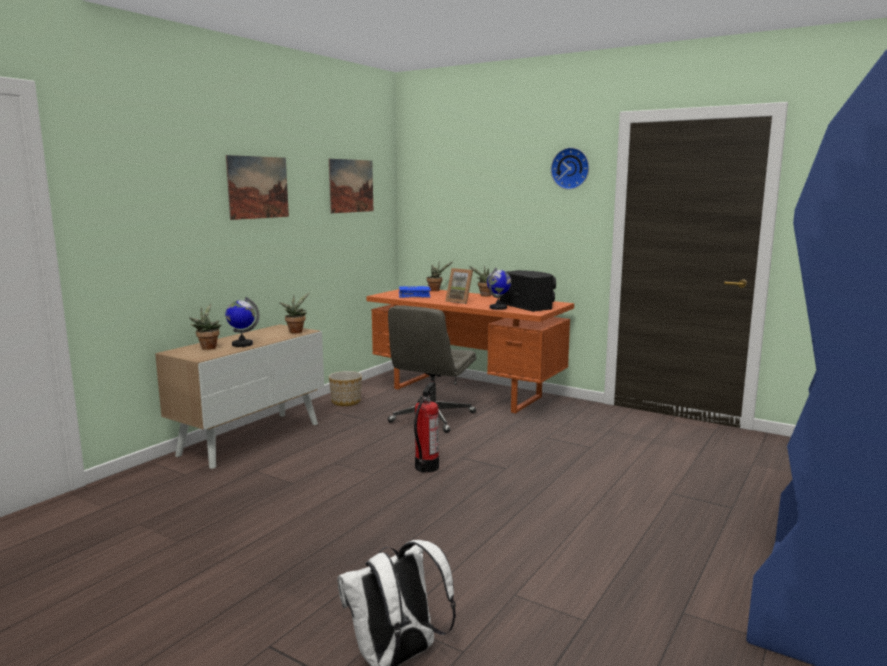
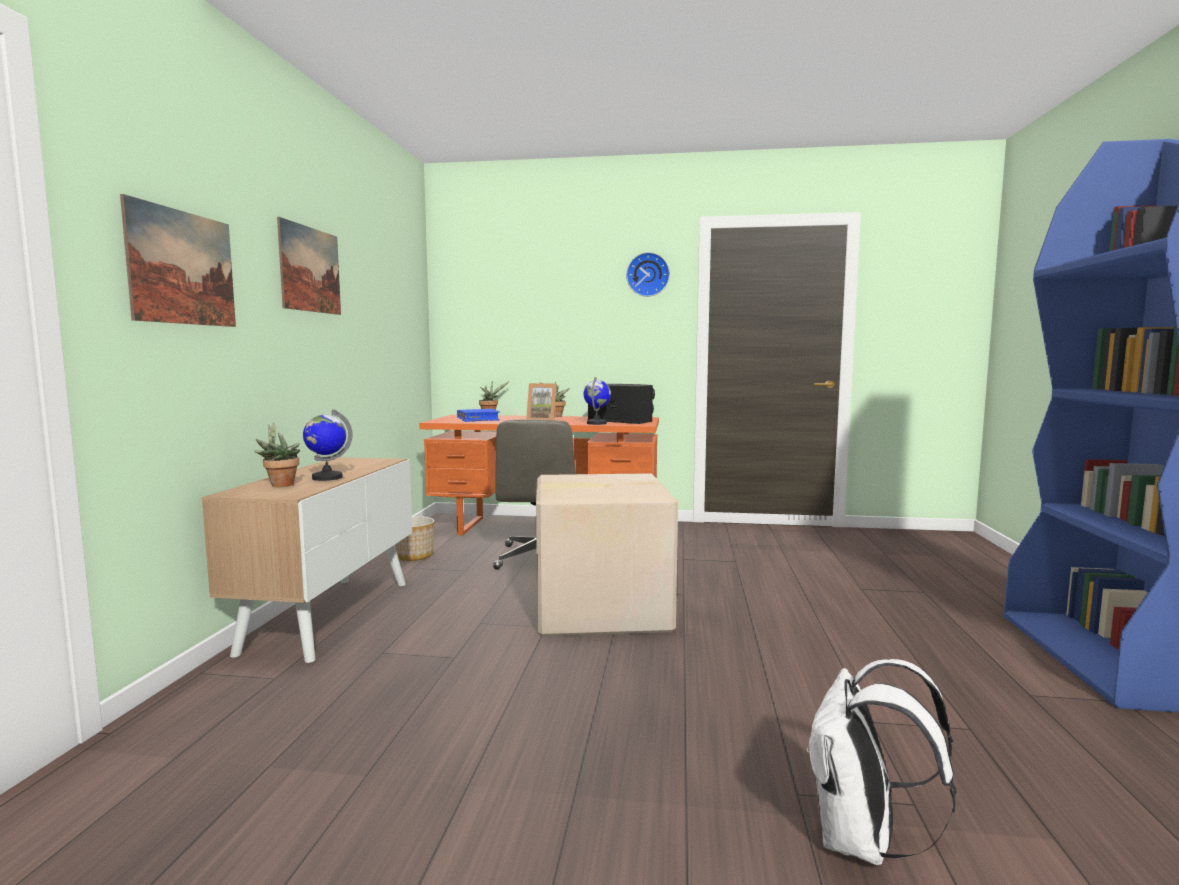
camera: 25 degrees left, 5 degrees down
(296, 331) = (377, 461): potted plant -> none
(351, 186) = (393, 287): picture -> picture (182, 268)
(426, 467) = (599, 608): fire extinguisher -> cardboard box

